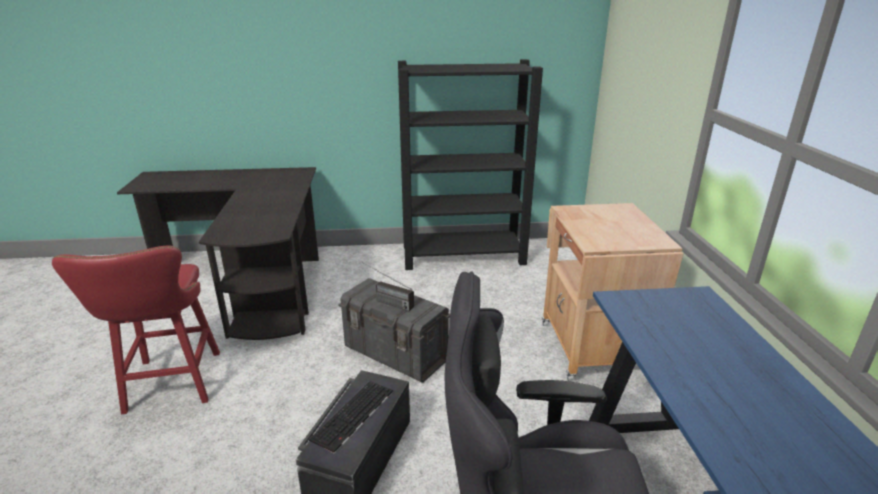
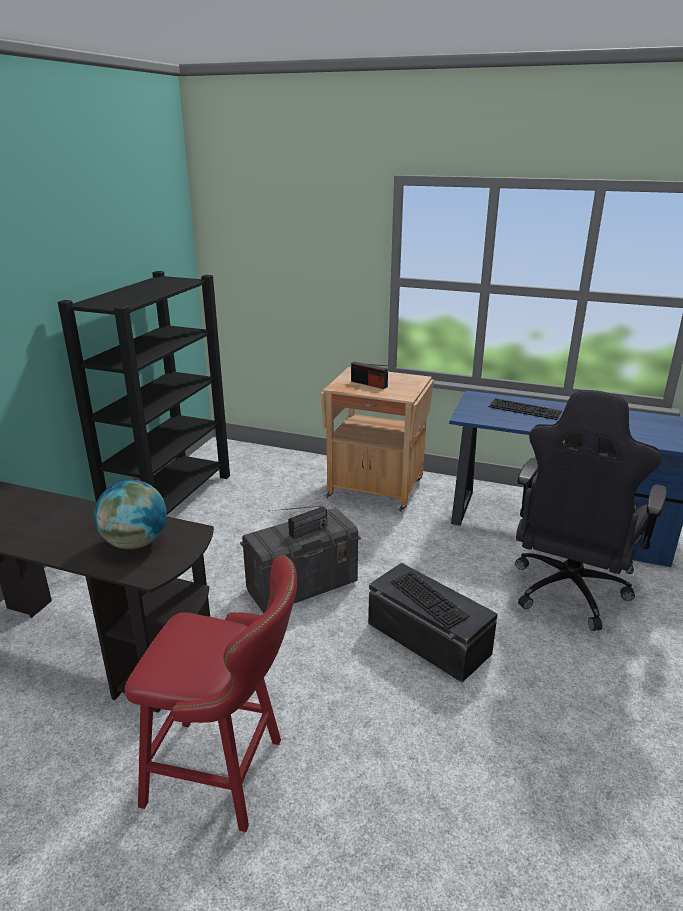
camera: 65 degrees left, 0 degrees up
(254, 221) = (136, 543): none -> globe
(599, 221) = (369, 384): none -> radio
(713, 343) = (525, 409): none -> keyboard

